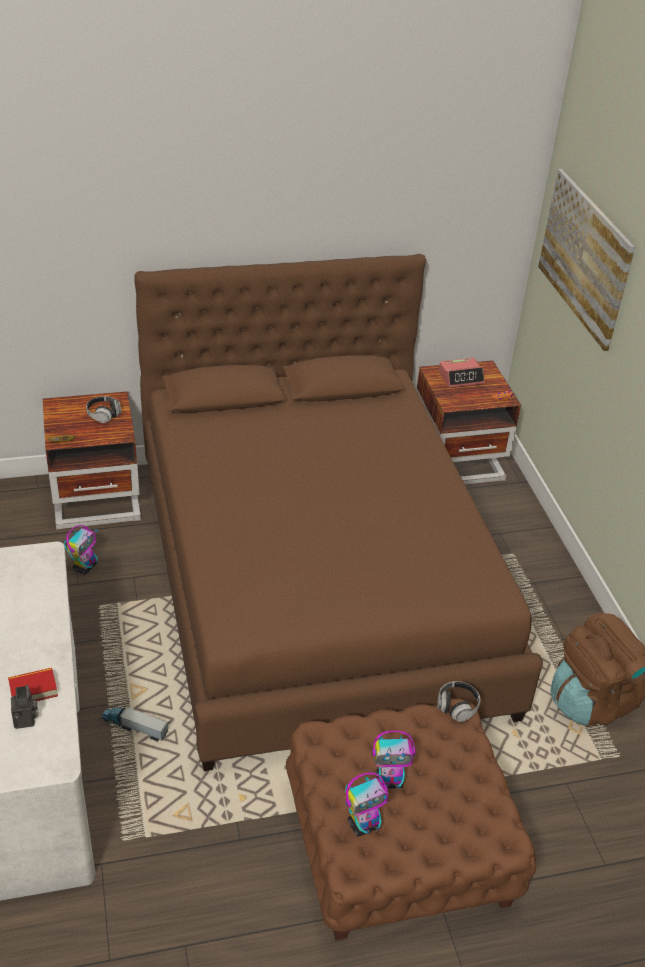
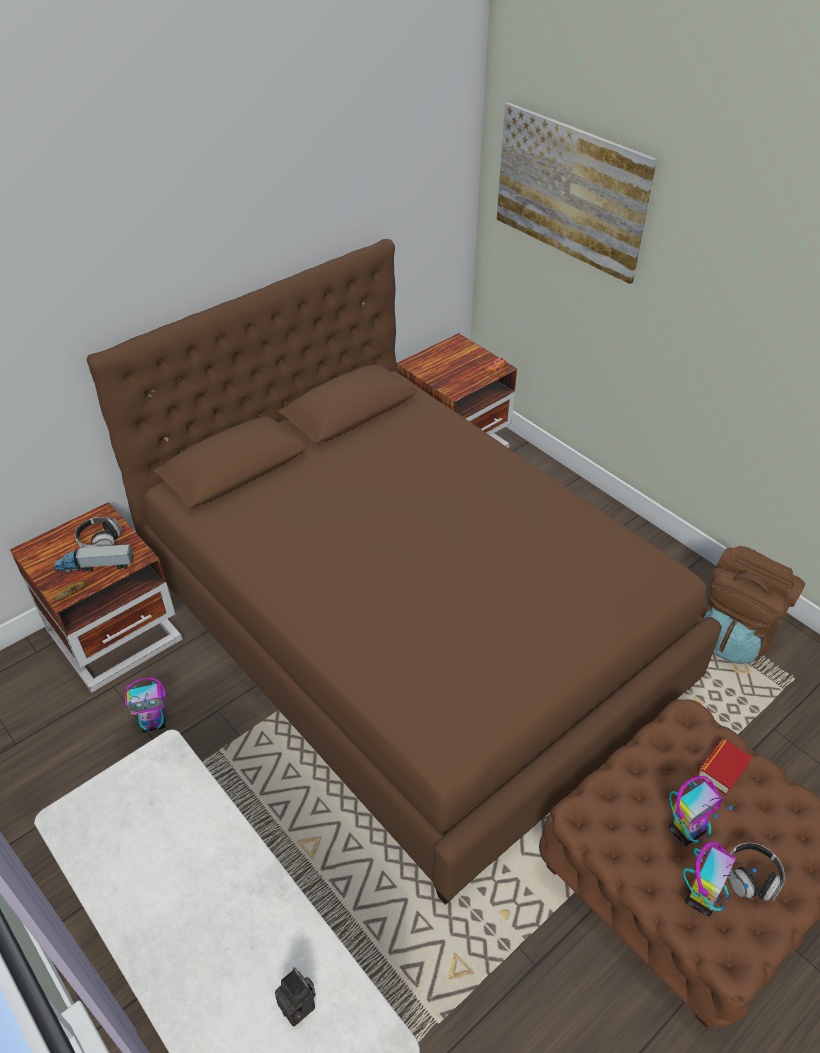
camera: 25 degrees left, 5 degrees up
(33, 690) = (278, 955): book -> book (723, 769)
(85, 567) = (154, 723): toy robot -> toy robot turned 75 degrees clockwise
(134, 727) = (336, 892): toy truck -> toy truck (95, 565)
(457, 707) = (683, 711): headphones -> headphones (751, 877)
(461, 378) = (443, 360): alarm clock -> none

